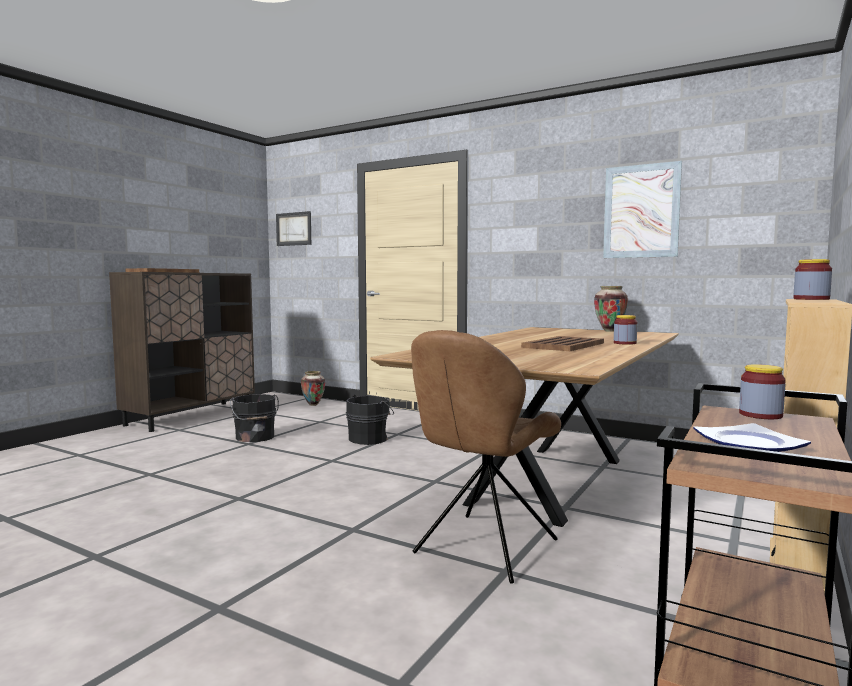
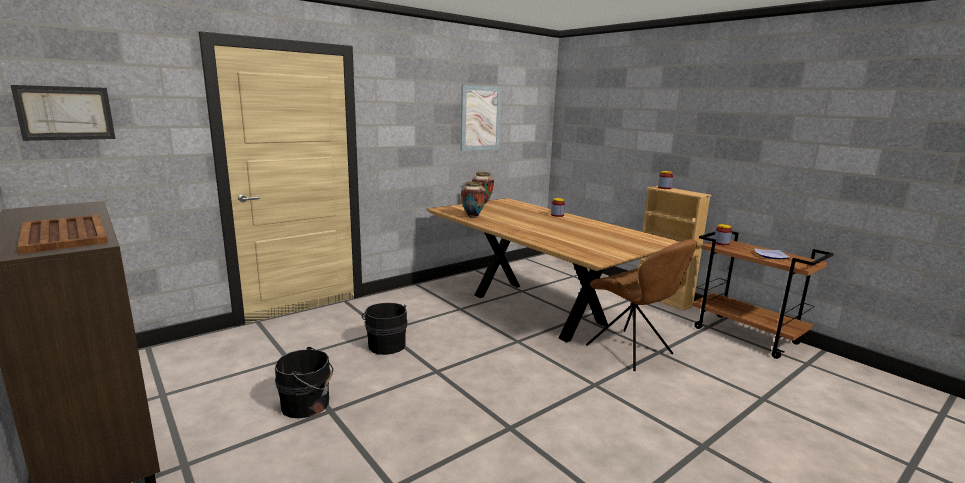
camera: 70 degrees left, 10 degrees up
(313, 405) = (197, 352): vase -> vase (472, 217)
(563, 345) = (560, 225): brown tray -> none

